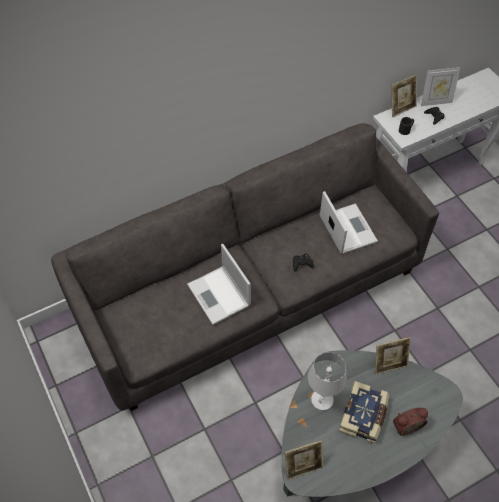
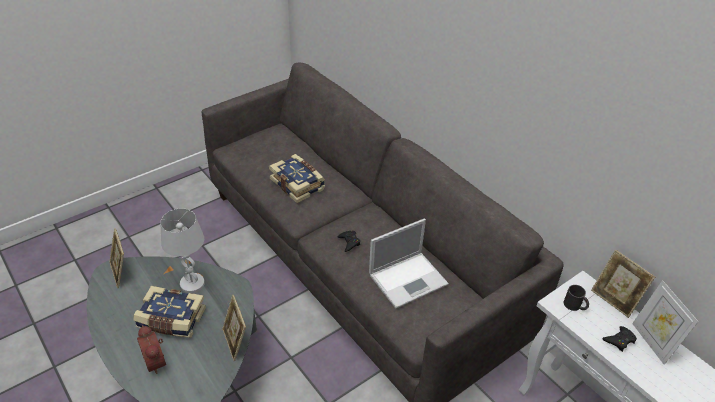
camera: 80 degrees right, 15 degrees down
(219, 296) = (298, 184): laptop -> book

